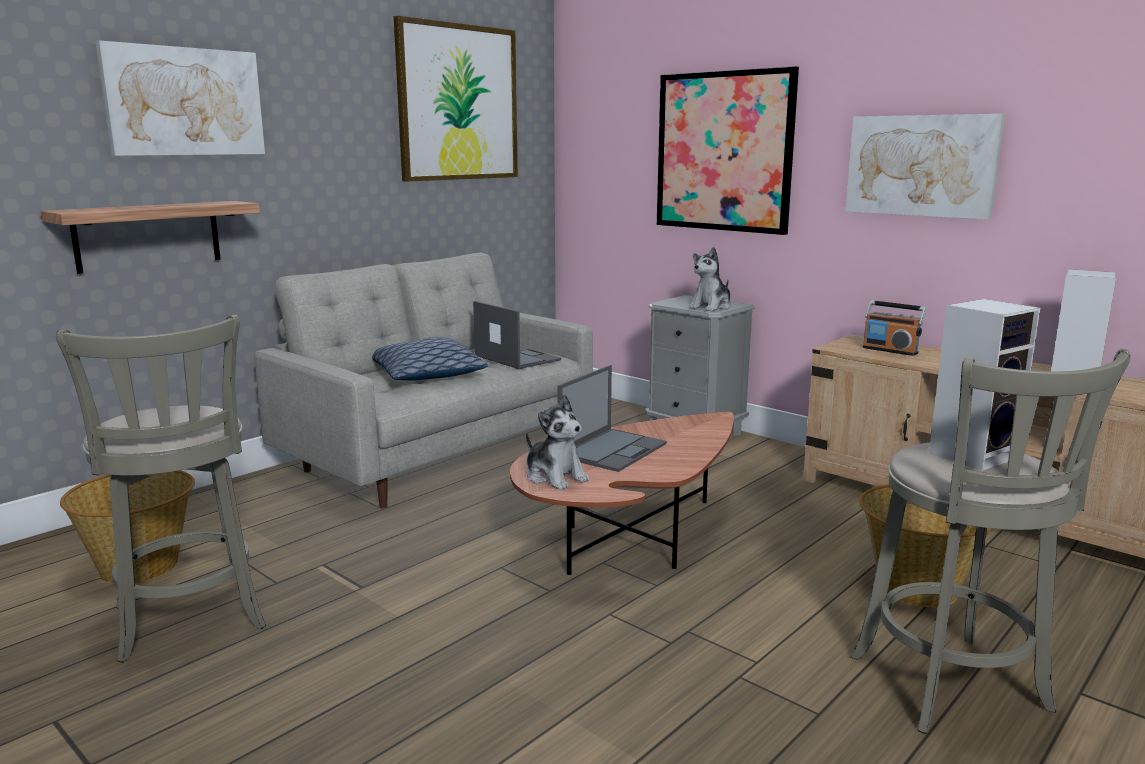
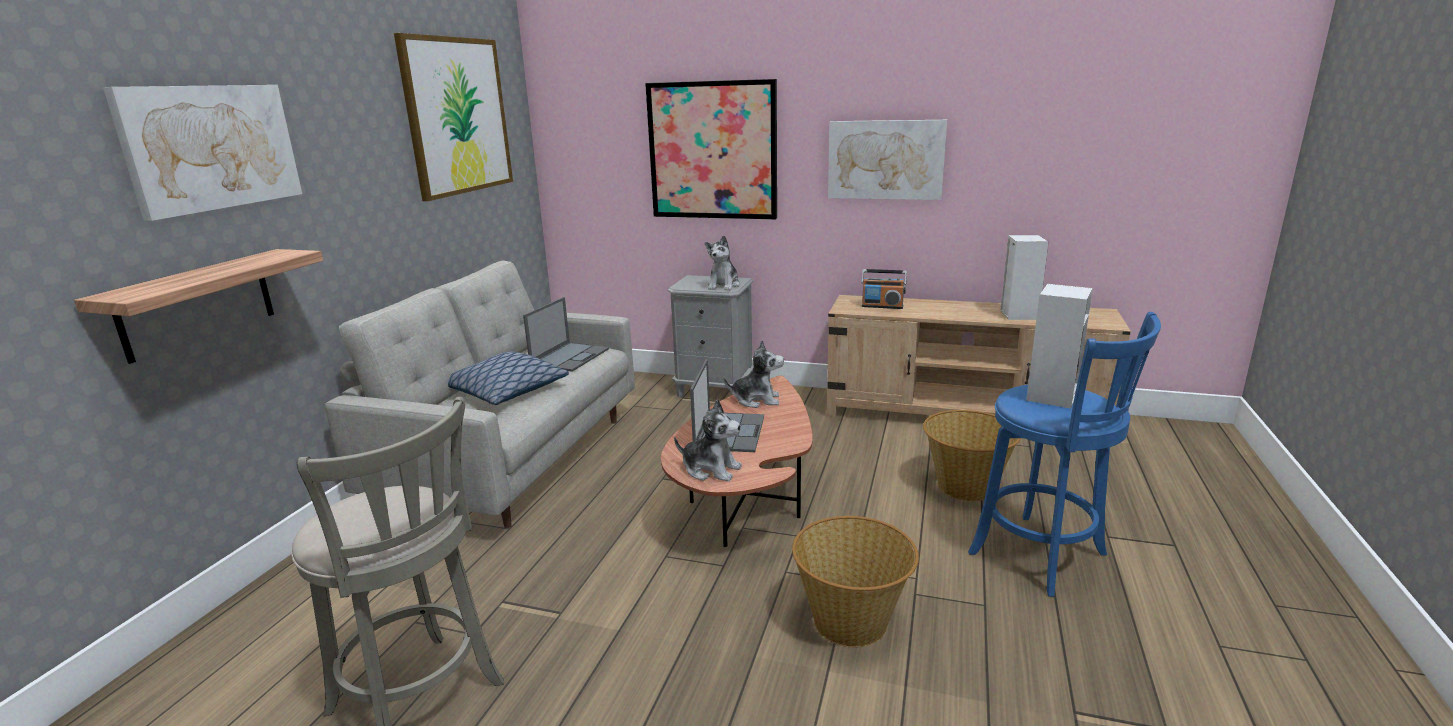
camera: 25 degrees left, 5 degrees up
(141, 567) = (307, 663): basket -> basket (851, 621)
(516, 357) = (570, 357): laptop -> laptop turned 90 degrees clockwise
(676, 428) = (756, 400): none -> plush toy
(954, 688) = (1043, 557): grey stool -> blue stool

